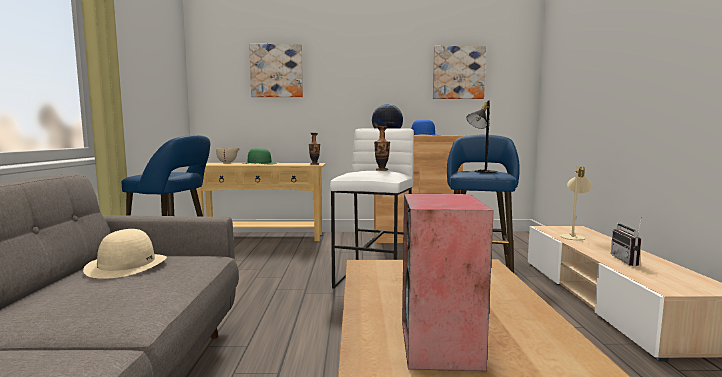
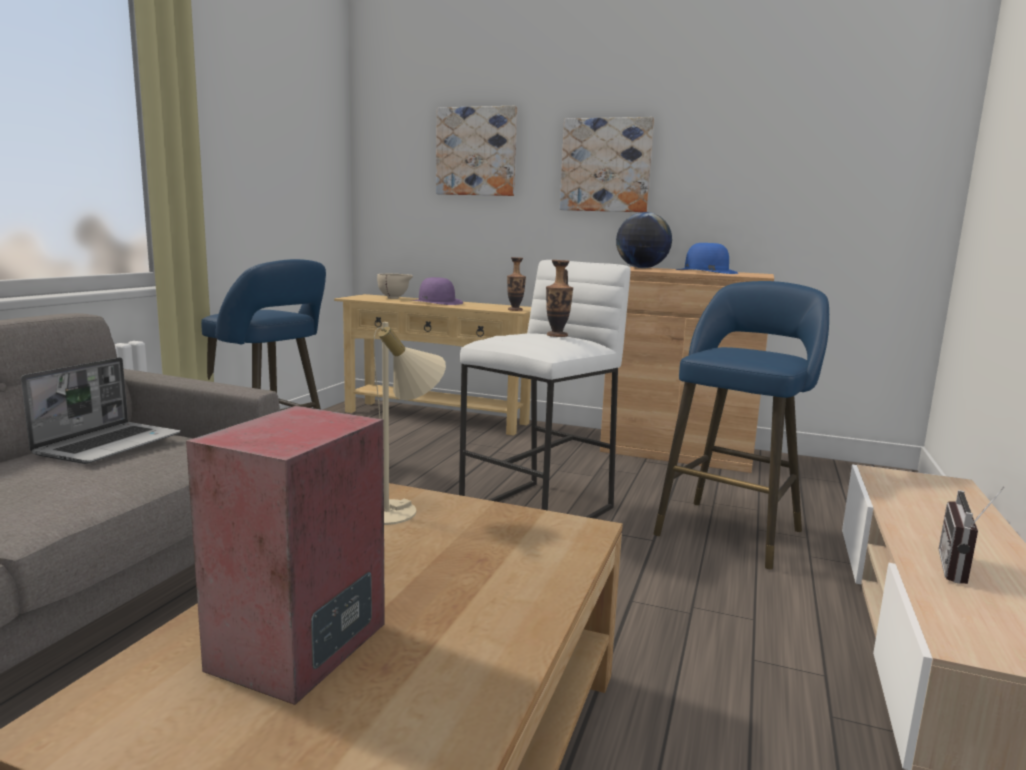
camera: 20 degrees right, 5 degrees up
(127, 265) = (109, 444): beige hat -> laptop
(259, 163) = (437, 302): green hat -> purple hat
(458, 73) = (795, 154): picture -> picture (606, 165)
(481, 171) = (744, 353): black table lamp -> none
(574, 236) = (915, 499): beige table lamp -> beige table lamp (398, 510)

